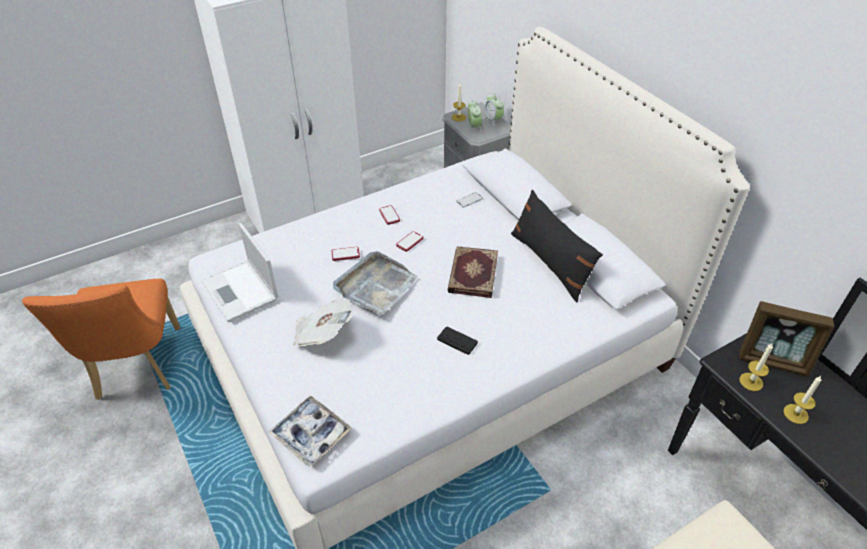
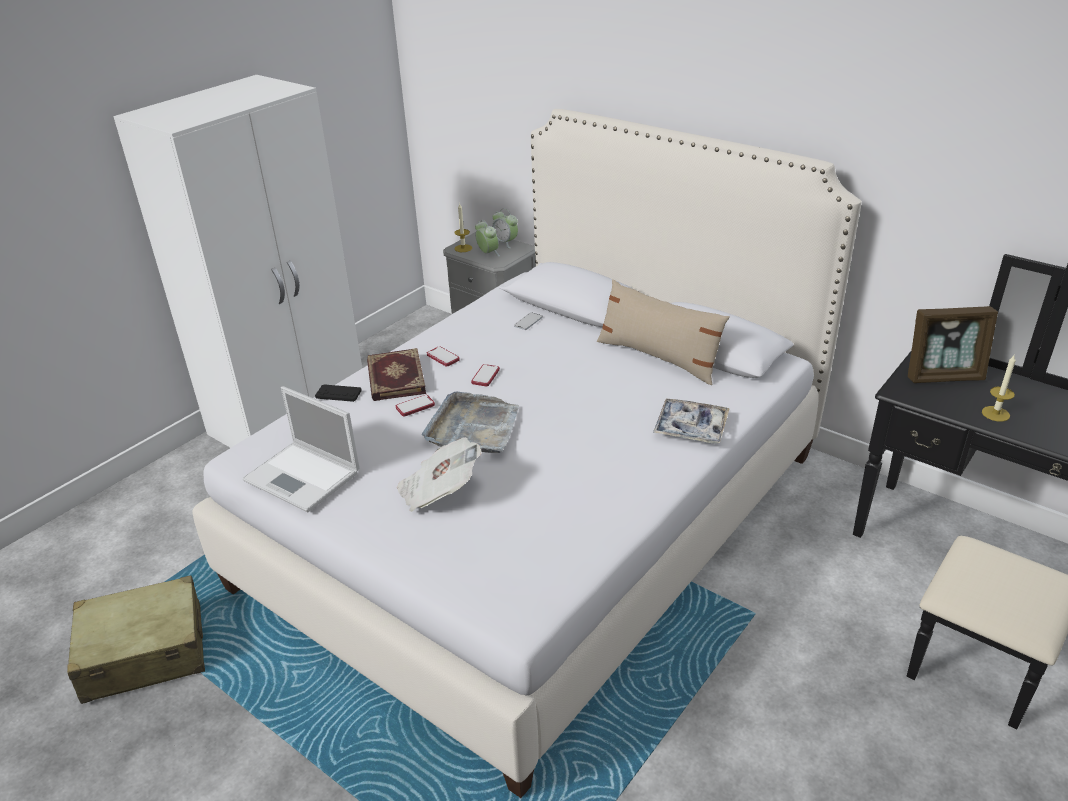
camera: 20 degrees left, 10 degrees down
(137, 369) = (144, 653): orange chair -> beige suitcase
(311, 434) = (493, 595): tray -> tray (690, 428)
(457, 341) = (605, 455): black game controller -> black game controller (338, 394)
(472, 273) = (578, 388): book -> book (394, 378)
(550, 263) = (658, 357): black pillow -> beige pillow
(751, 382) = (936, 399): candle -> none

